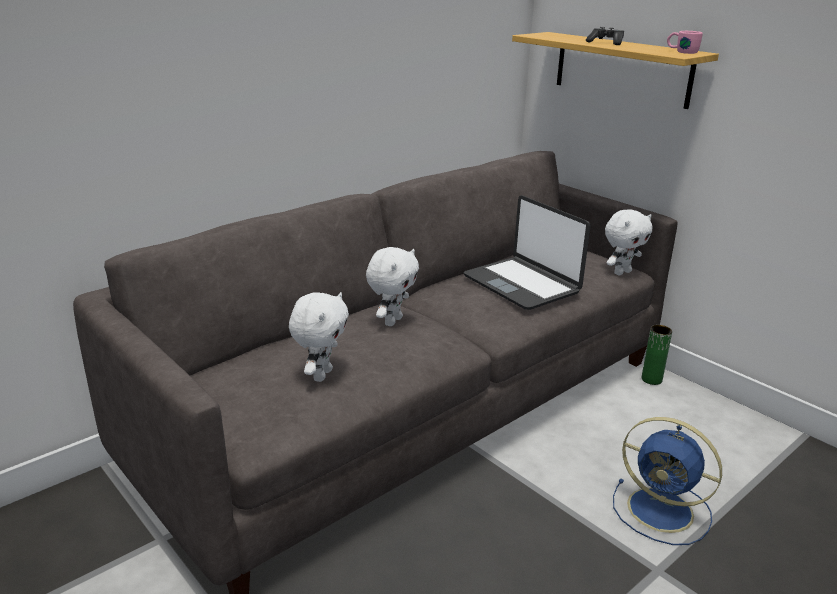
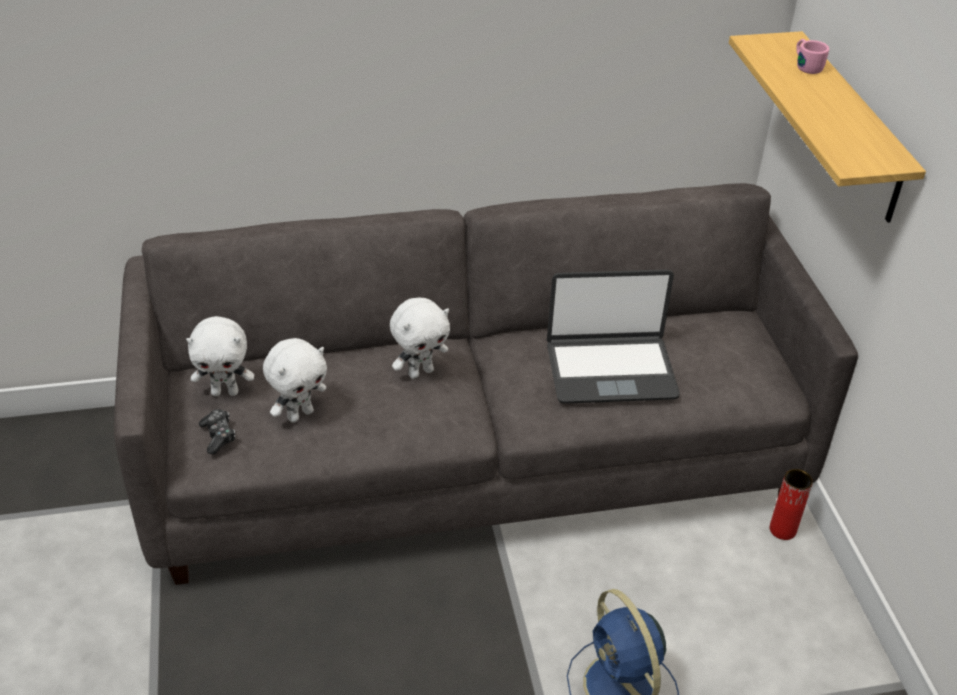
camera: 30 degrees right, 15 degrees up
(522, 284) = (610, 370): laptop -> laptop turned 90 degrees counterclockwise
(606, 43) = (815, 96): game controller -> game controller (218, 436)
(621, 272) = (763, 392): white plush toy -> white plush toy (225, 392)
(651, 379) = (782, 529): green vase -> red vase
(681, 51) = (875, 153): pink mug -> pink mug (805, 65)

